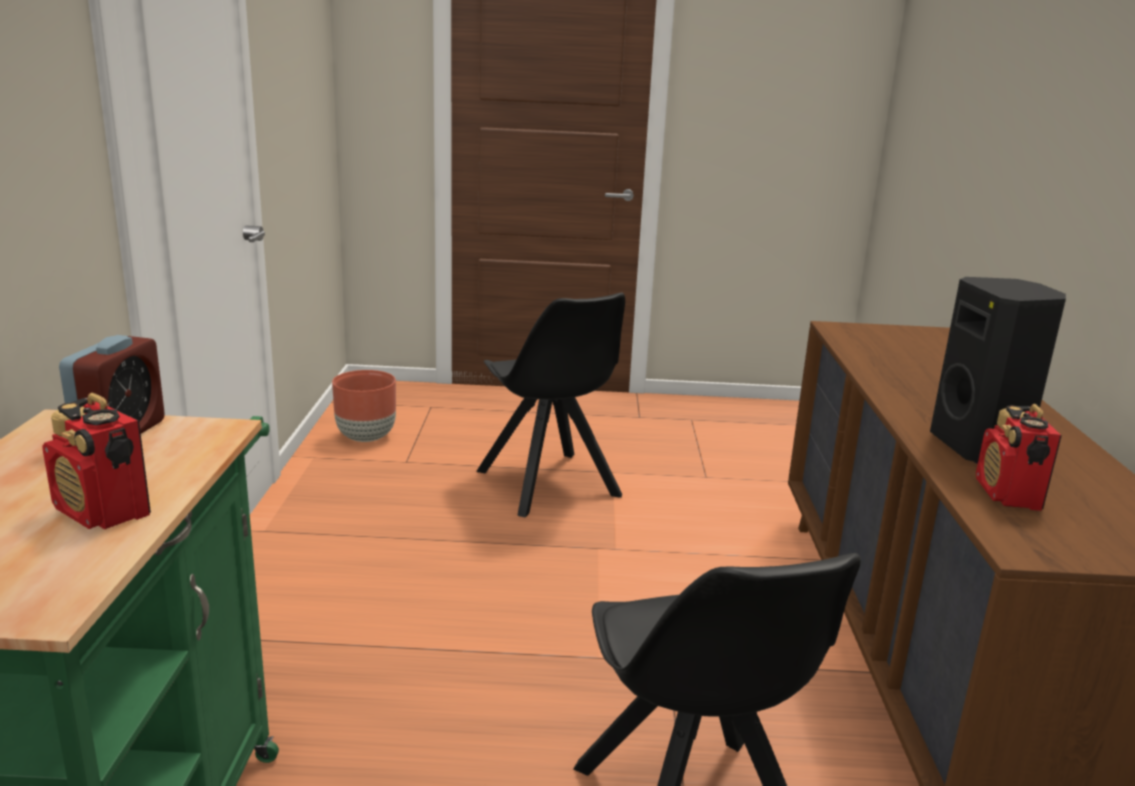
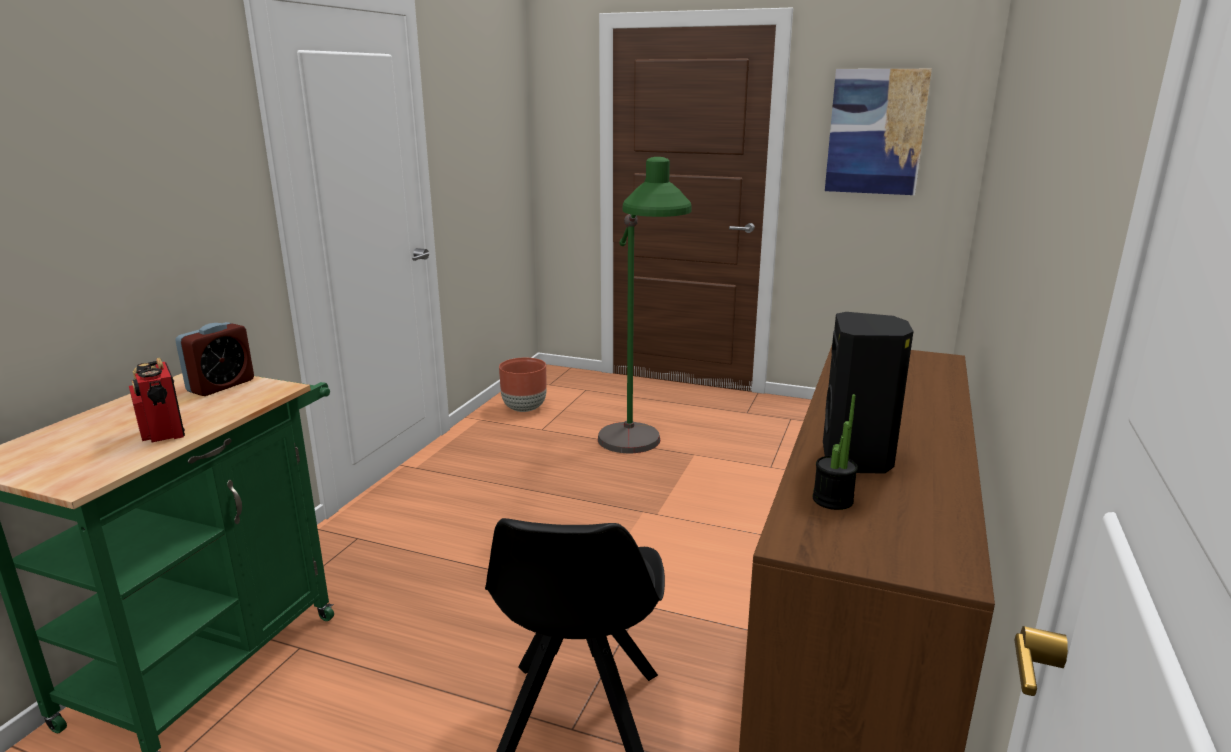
camera: 20 degrees right, 0 degrees up
(549, 485) = (637, 459): black chair -> green floor lamp
(773, 82) = (876, 132): none -> picture
(1008, 495) = (832, 500): radio -> potted plant

